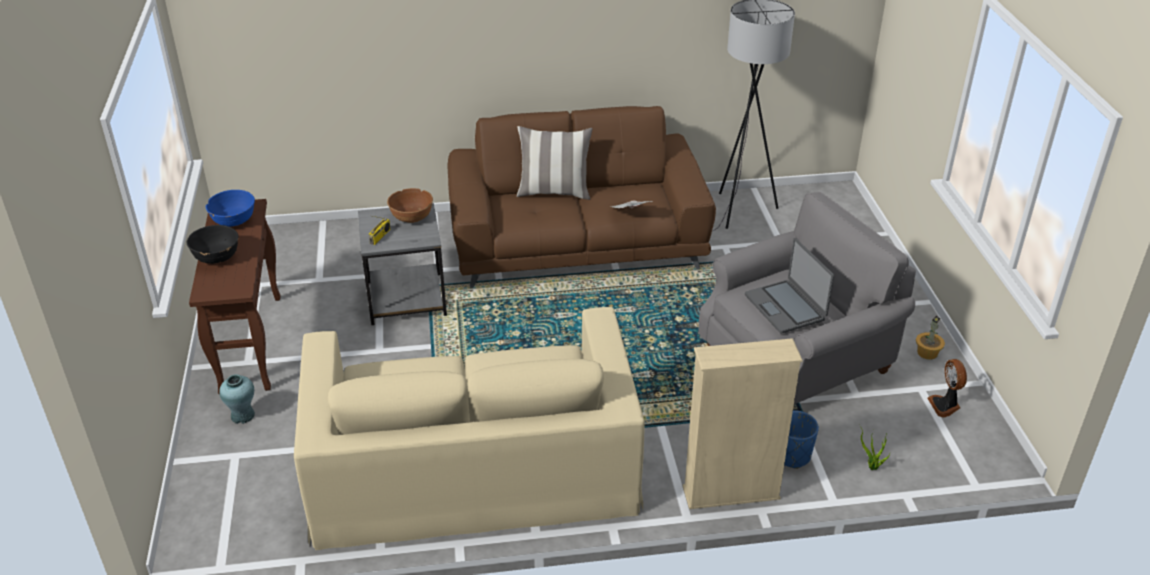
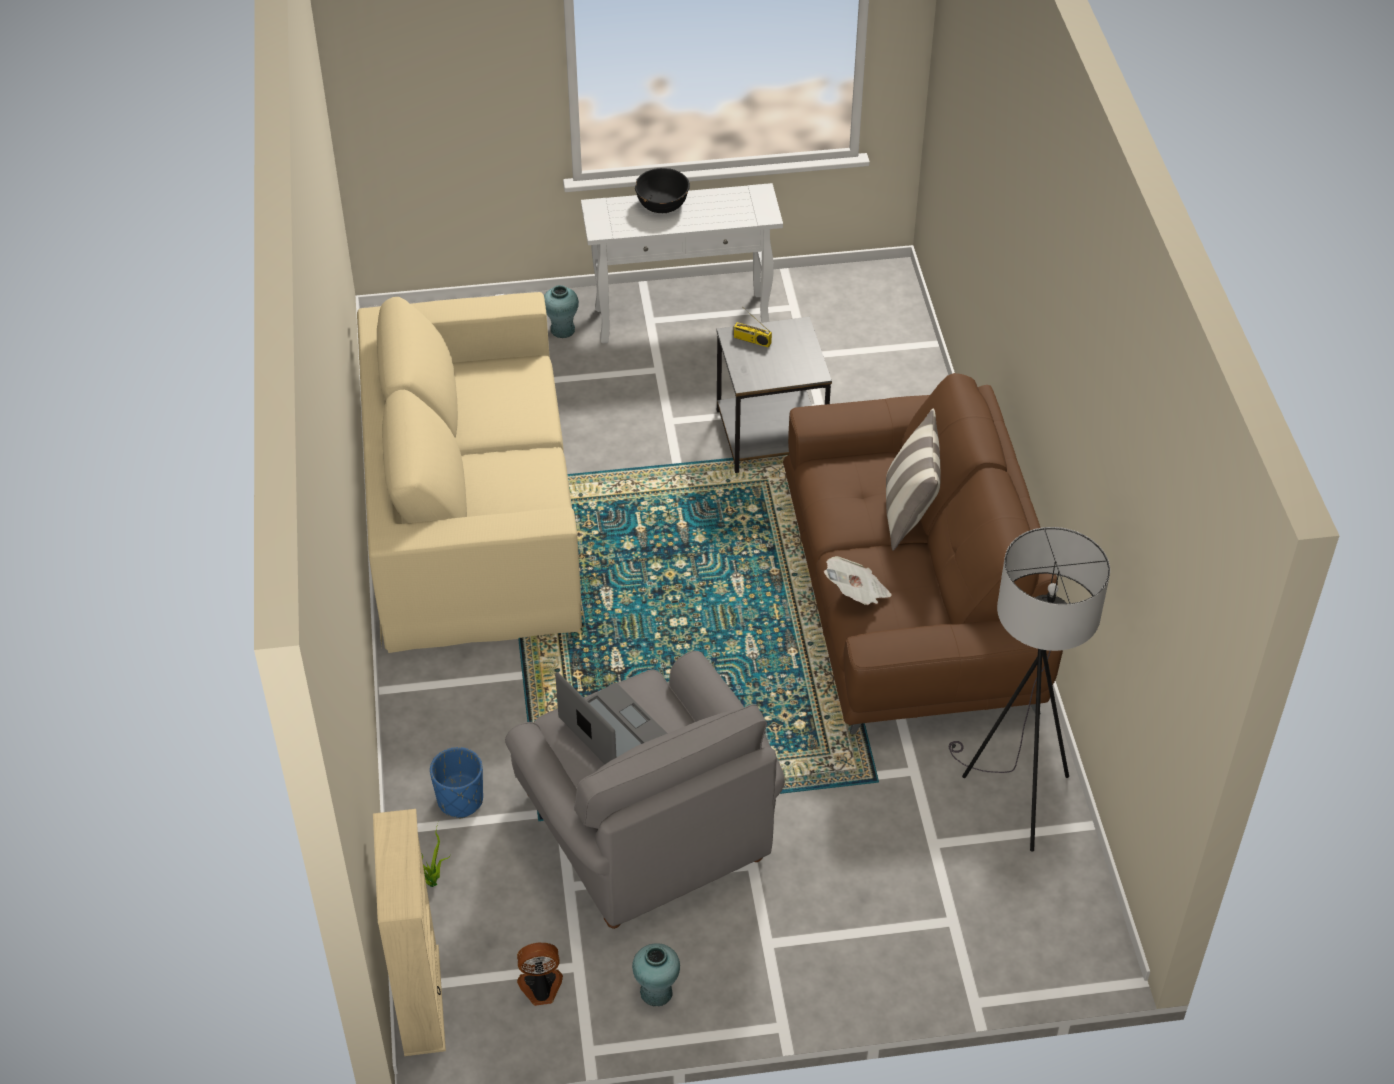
camera: 90 degrees right, 10 degrees up
(234, 220) = (734, 206): blue bowl -> none
(251, 343) = (683, 317): brown console table -> white console table
(411, 217) = (796, 363): brown bowl -> none
(731, 493) = (405, 733): beige bookcase -> beige bookcase (421, 1000)
(785, 307) = (614, 732): laptop -> laptop turned 75 degrees clockwise
(927, 353) = (656, 992): potted plant -> turquoise vase

